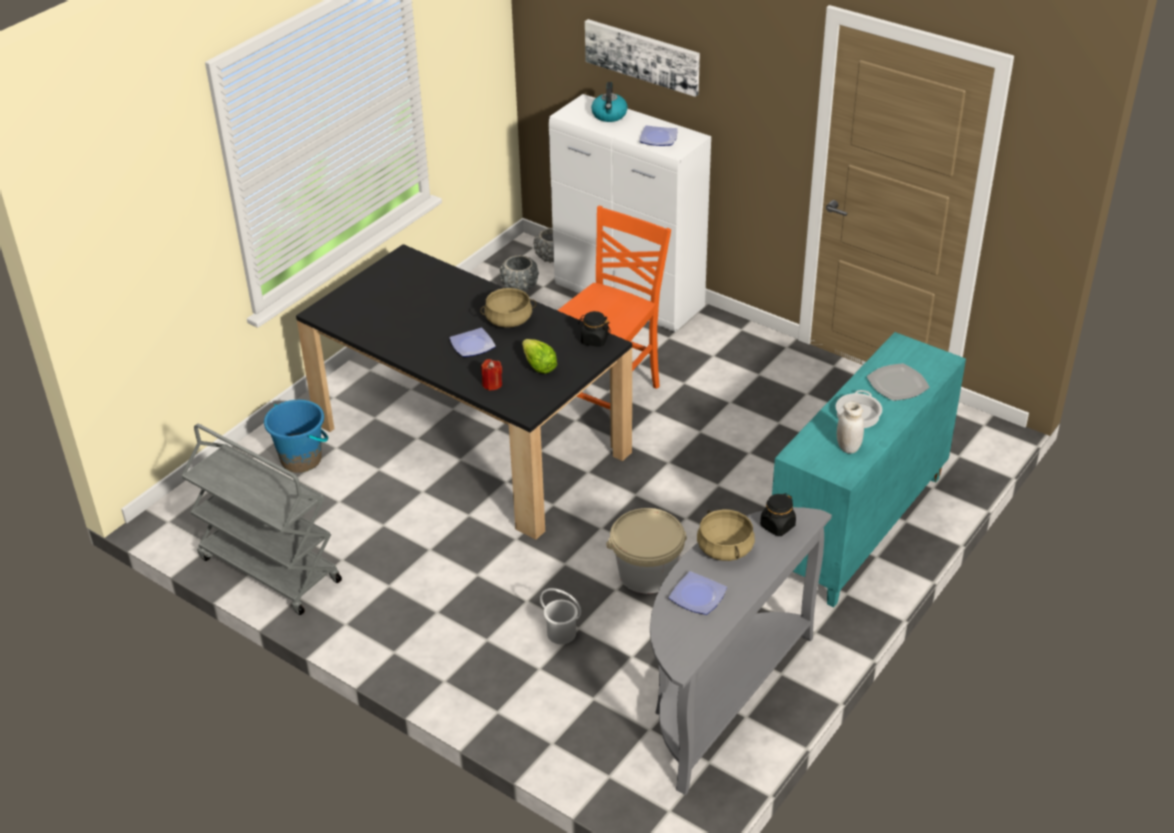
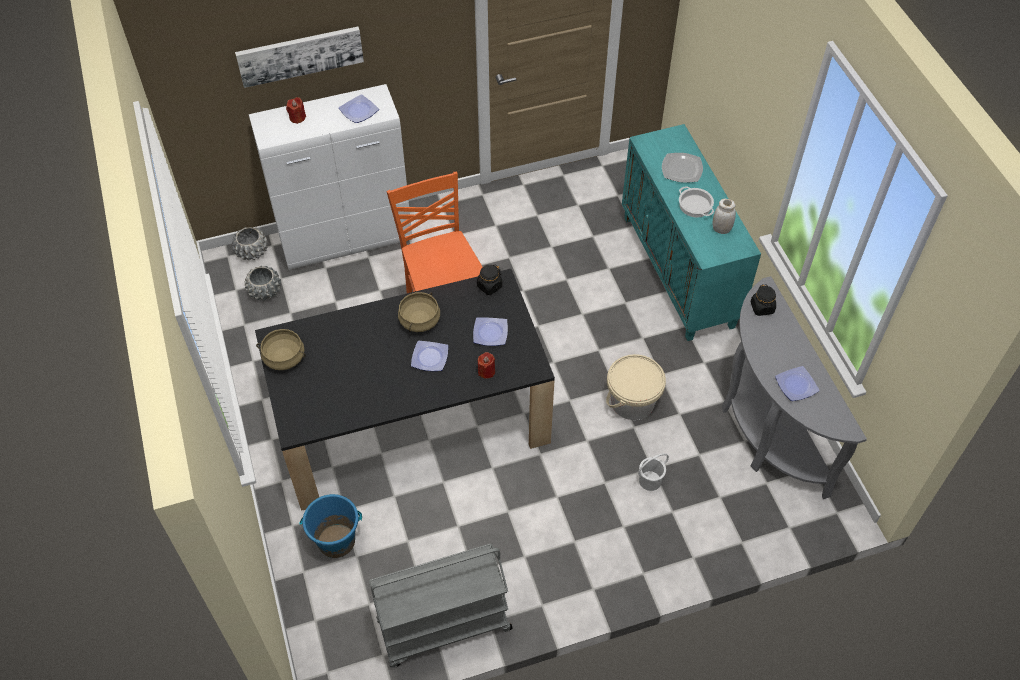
camera: 55 degrees left, 15 degrees up
(539, 366) = (491, 333): lettuce -> plate
(609, 115) = (297, 118): kettle -> red candle
(724, 548) = (763, 346): beige cooking pot -> beige cooking pot (284, 358)

